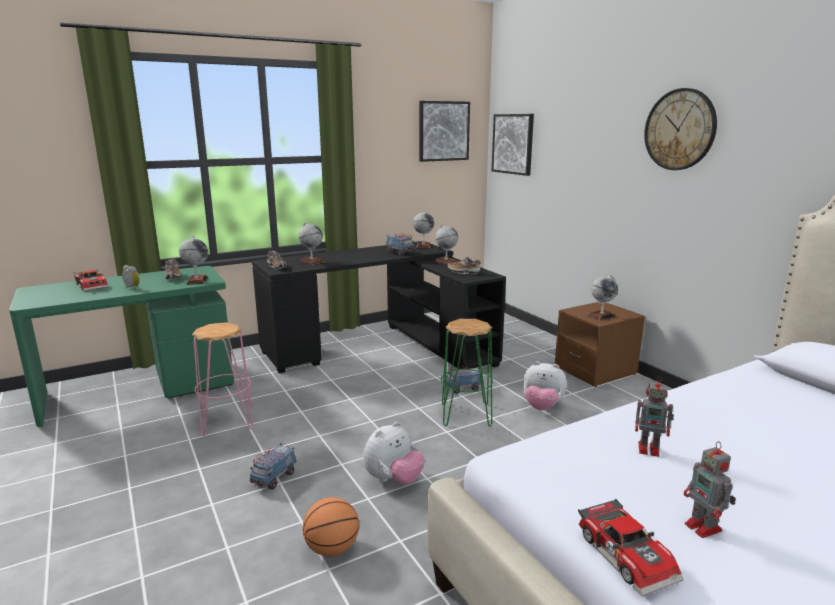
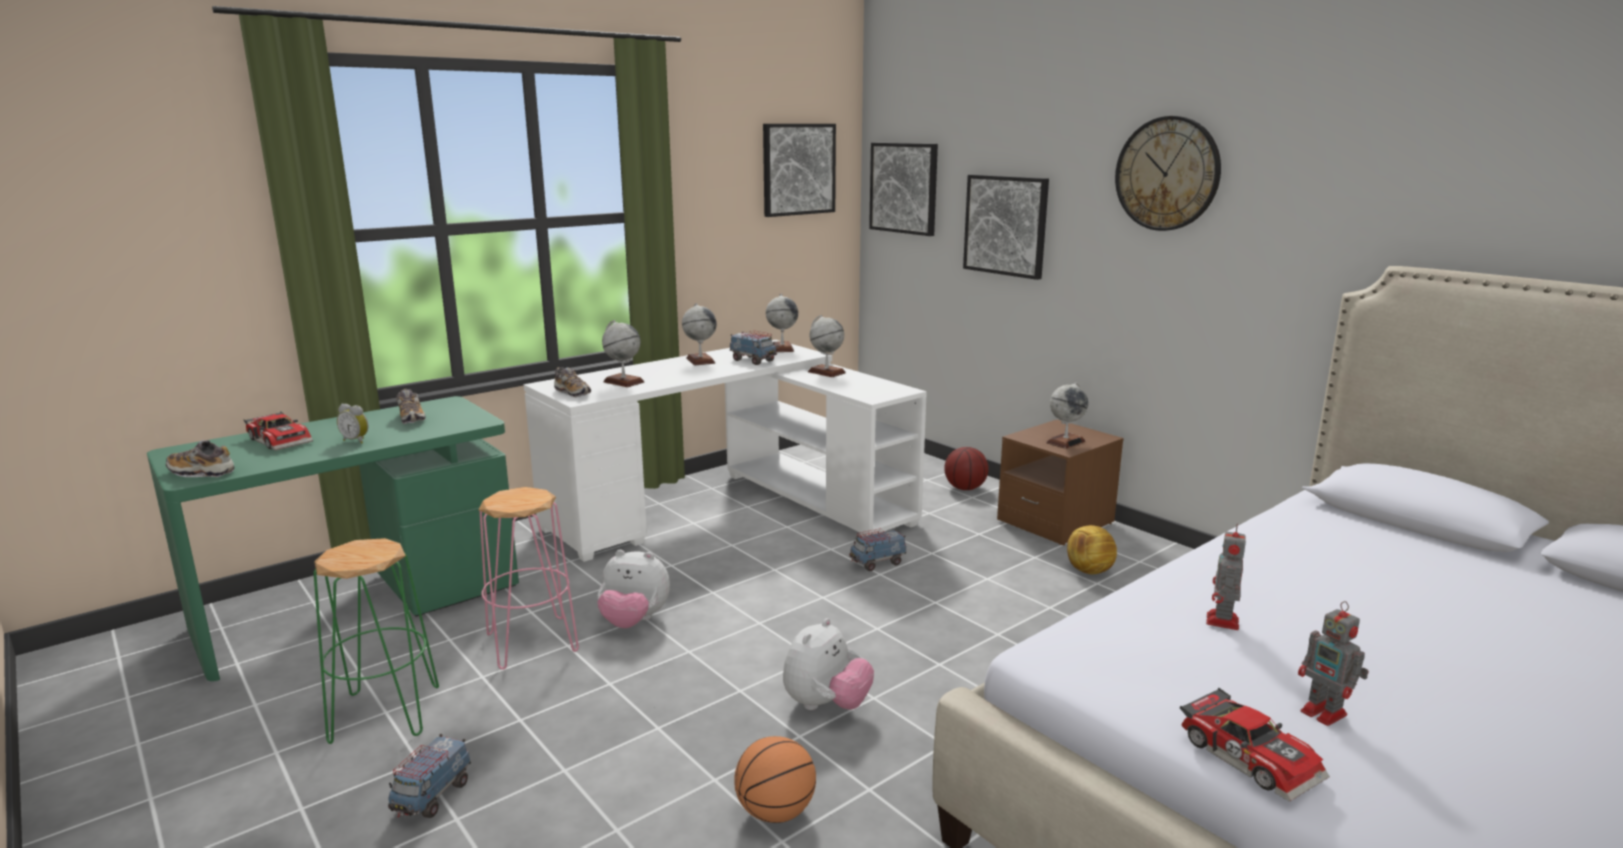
camera: 10 degrees left, 0 degrees up
(197, 280) = (456, 422): globe -> globe (700, 360)
(274, 478) = (645, 722): toy truck -> toy truck (432, 797)
(384, 347) = (734, 508): black desk -> white desk
(463, 272) = (861, 387): shoe -> shoe (201, 472)
(465, 415) = (895, 601): green stool -> green stool (384, 714)
(540, 344) = (965, 488): none -> basketball
(542, 407) = (999, 580): plush toy -> plush toy (634, 621)
(574, 168) = (1006, 225): none -> picture
(608, 405) = (1089, 571): none -> football
(650, 449) = (1222, 622): toy robot -> toy robot turned 105 degrees clockwise

